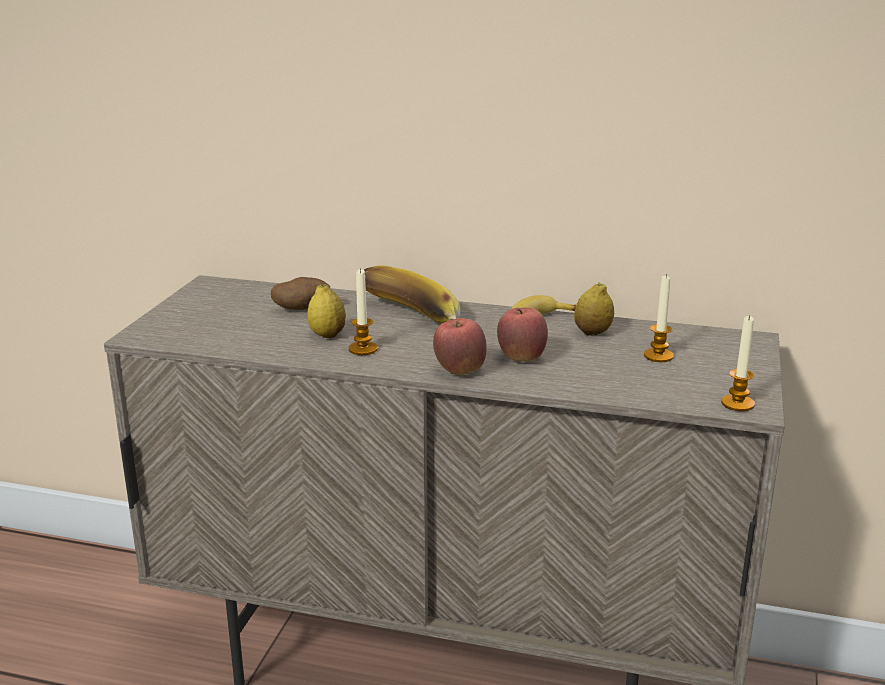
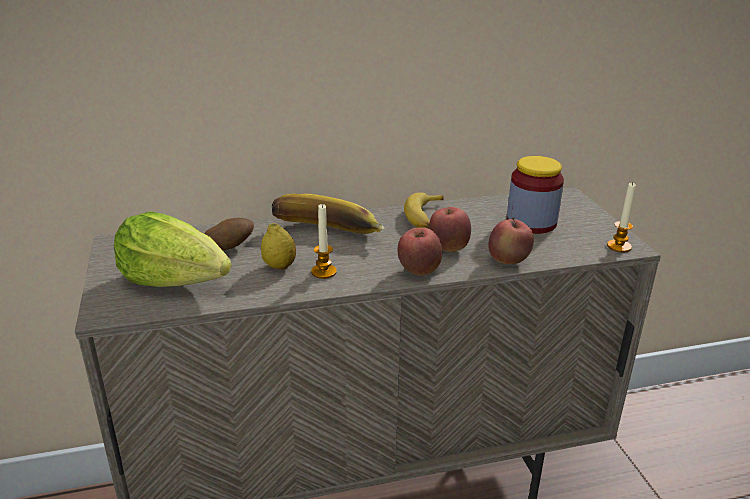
camera: 30 degrees left, 5 degrees up
(223, 324) = (175, 280): none -> lettuce
(572, 386) = (508, 261): none -> apple
(592, 333) = (469, 214): lemon -> none
(658, 356) = (531, 222): candle -> jar

